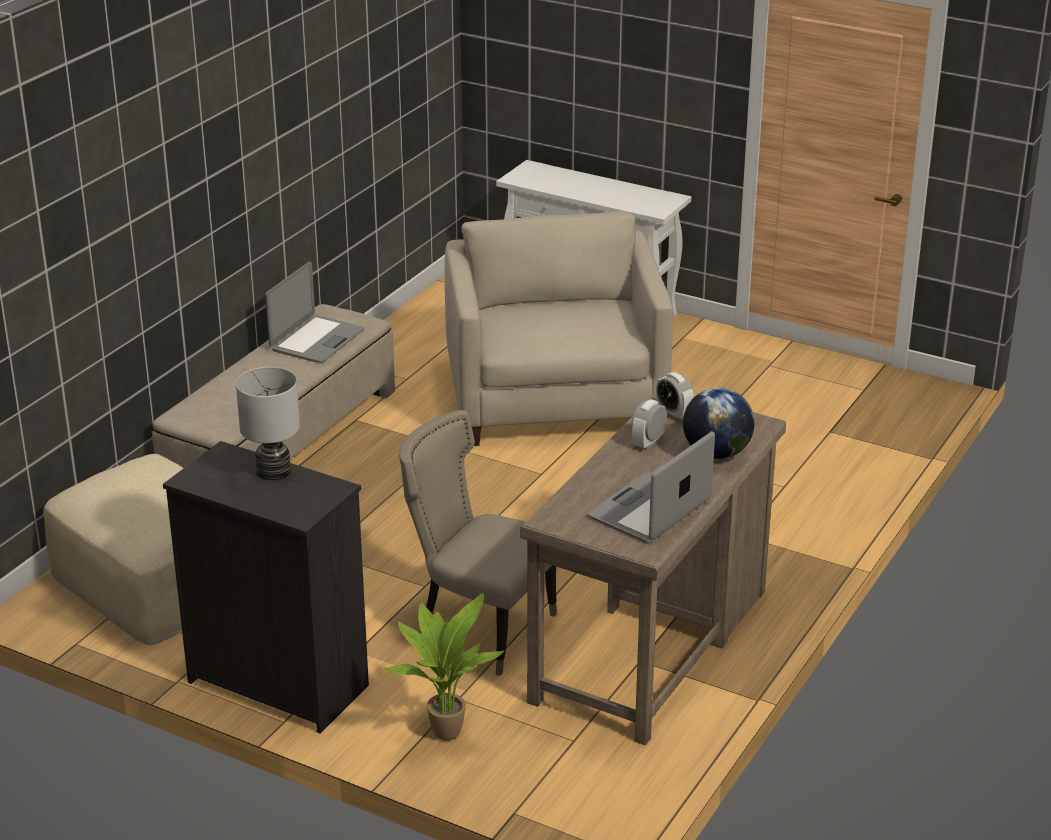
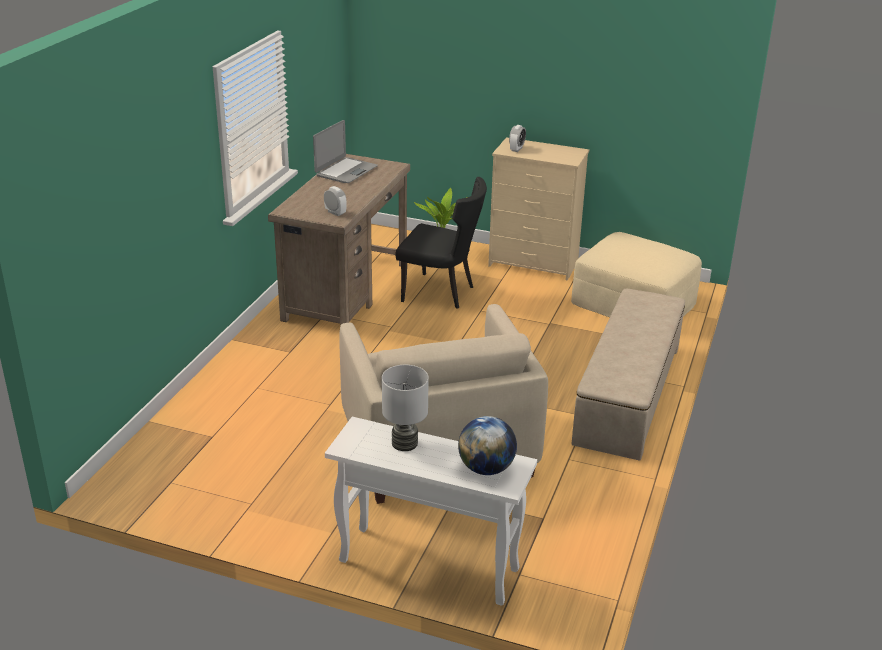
camera: 170 degrees right, 0 degrees up
(274, 471) = (539, 155): grey table lamp -> grey table lamp (404, 443)
(277, 683) = (534, 264): black dresser -> beige dresser
(316, 340) = (622, 362): laptop -> none
(480, 627) = (441, 293): beige chair -> black chair
(648, 443) = (349, 198): alarm clock -> alarm clock (516, 149)
(716, 453) = (310, 196): globe -> globe (486, 468)

